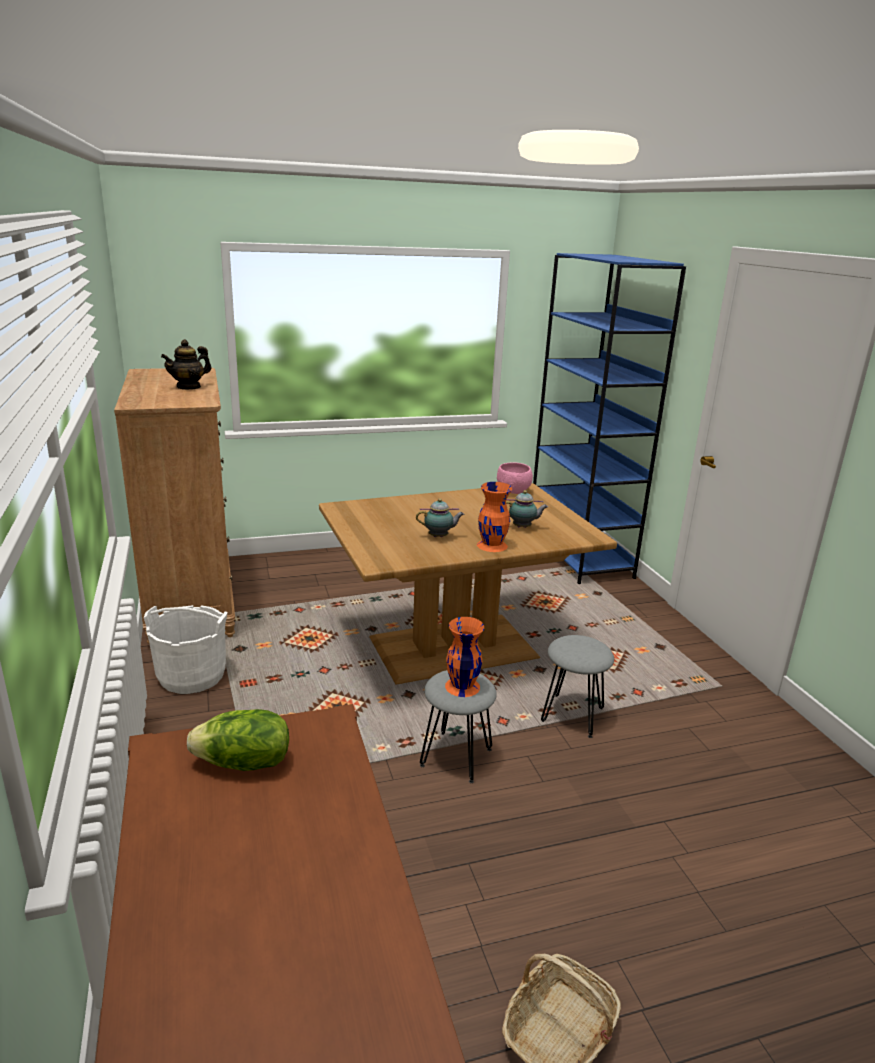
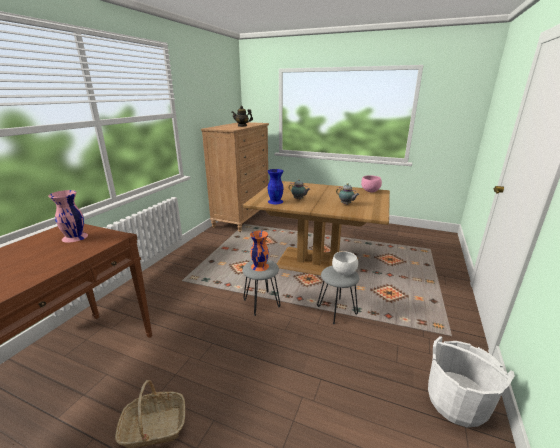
camera: 40 degrees right, 0 degrees up
(191, 676) = (212, 240): white bucket -> white bucket (456, 402)
(244, 764) = (74, 237): lettuce -> pink vase
(411, 552) = (275, 201): none -> blue vase
(492, 545) = (316, 207): orange vase -> none
(579, 556) = (439, 245): blue bookcase -> none
(587, 646) = (344, 273): none -> white bowl

